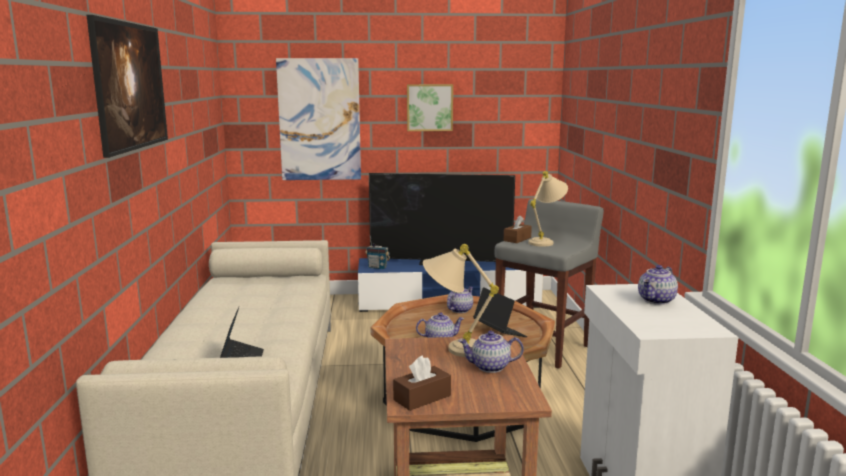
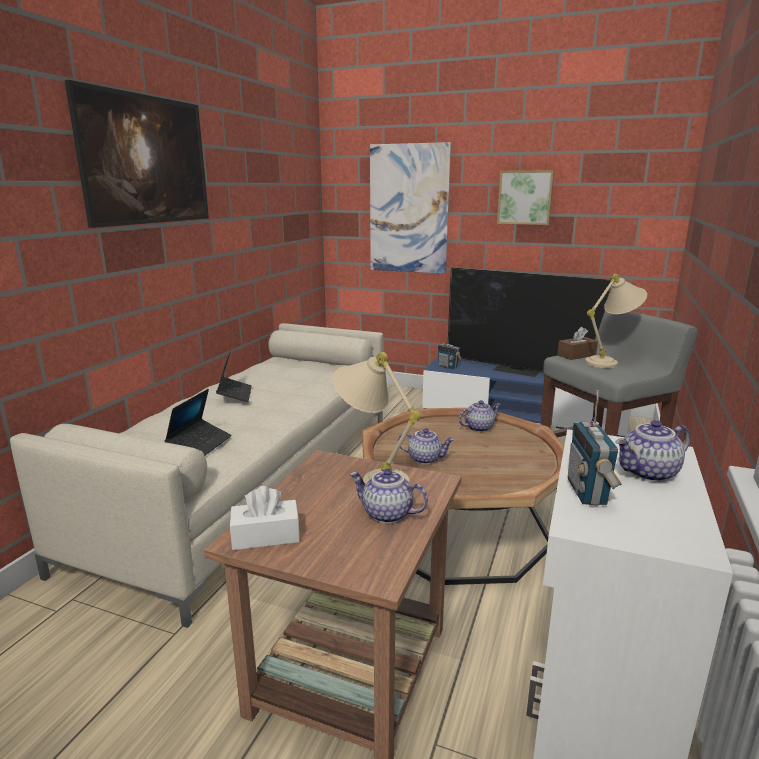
camera: 25 degrees right, 5 degrees up
(422, 398) = (266, 536): brown tissue box -> white tissue box
(499, 332) = (500, 463): laptop -> laptop (235, 394)
(637, 316) = (588, 493): none -> radio

